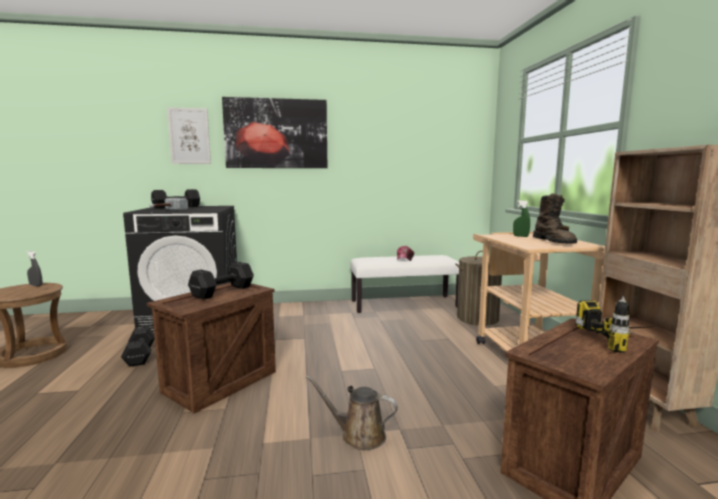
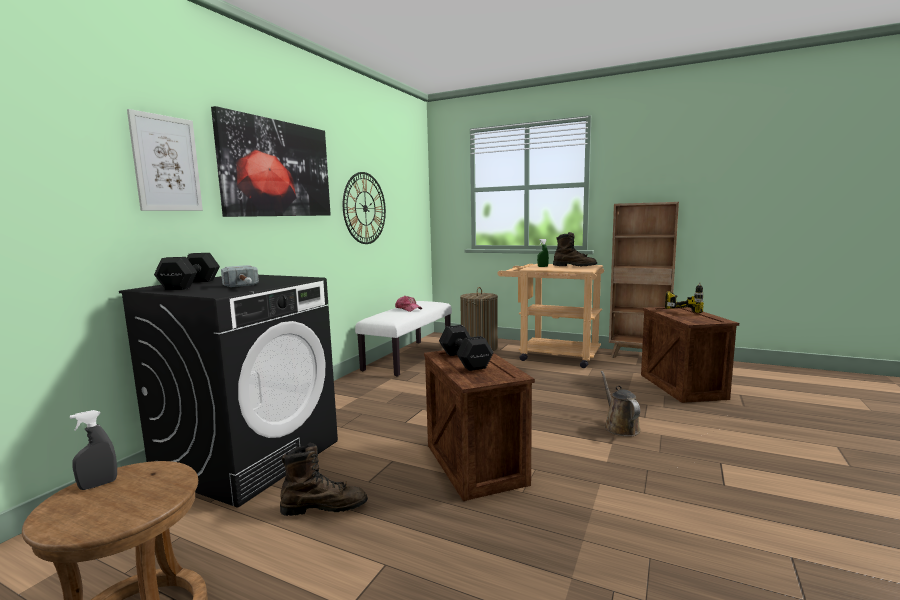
camera: 55 degrees left, 0 degrees up
(141, 355) = (324, 507): black dumbbell -> brown boot
(359, 435) = (620, 427): brown watering can -> brown watering can turned 120 degrees clockwise
(378, 162) = (365, 208): none -> wall clock

